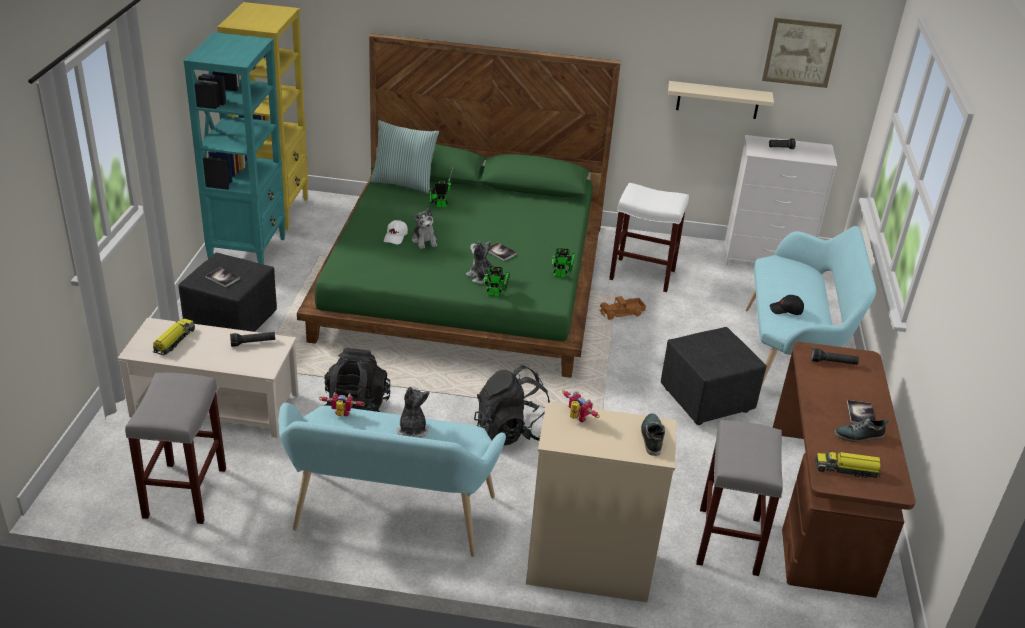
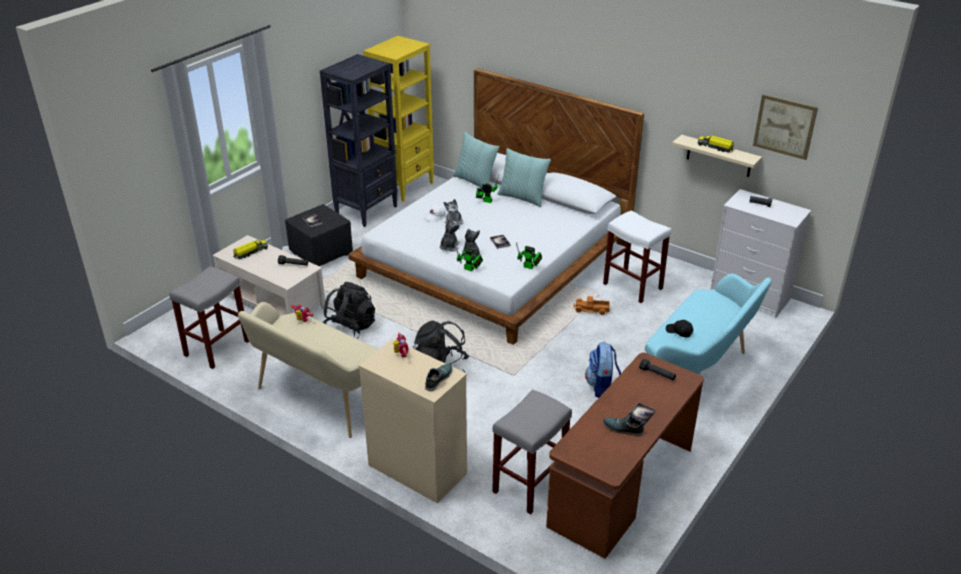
camera: 30 degrees right, 0 degrees up
(248, 252) = (367, 210): turquoise bookcase -> black bookcase
(390, 519) = (319, 399): turquoise bench -> beige bench
(412, 429) = (336, 341): plush toy -> plush toy (449, 247)
(464, 280) = (494, 260): green bed -> white bed
(478, 192) = (523, 197): none -> pillow
(707, 400) = (602, 387): black ottoman -> backpack
(847, 469) = (588, 448): toy truck -> toy truck (715, 147)

